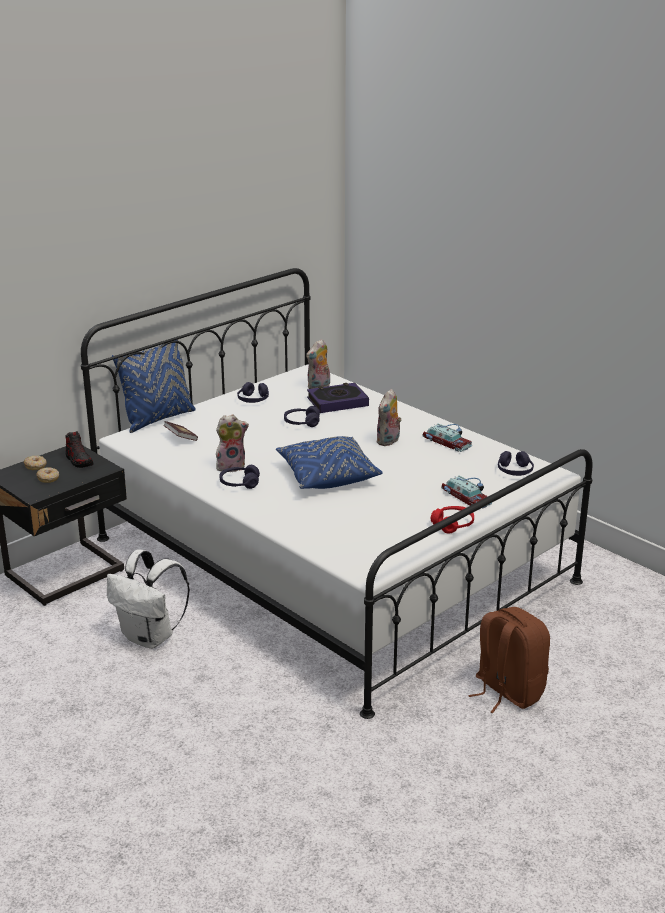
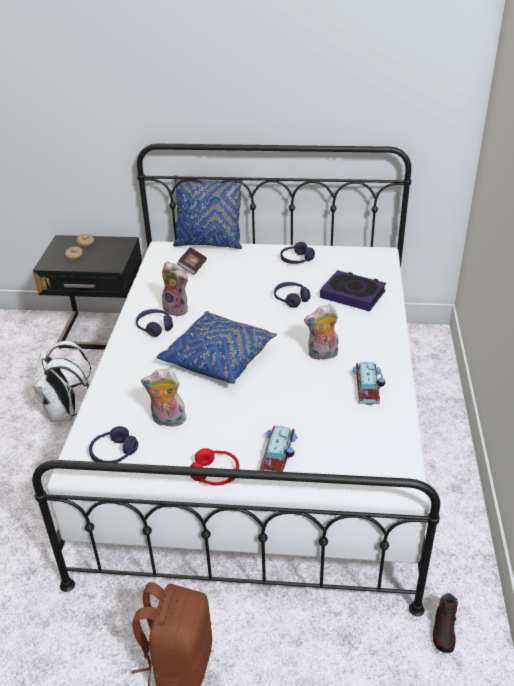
camera: 50 degrees right, 10 degrees up
(79, 460) = (112, 252): shoe -> shoe (444, 630)
(319, 387) = (364, 273): plush toy -> plush toy (167, 421)
(514, 471) = (371, 457): purple headphones -> purple headphones (113, 453)

